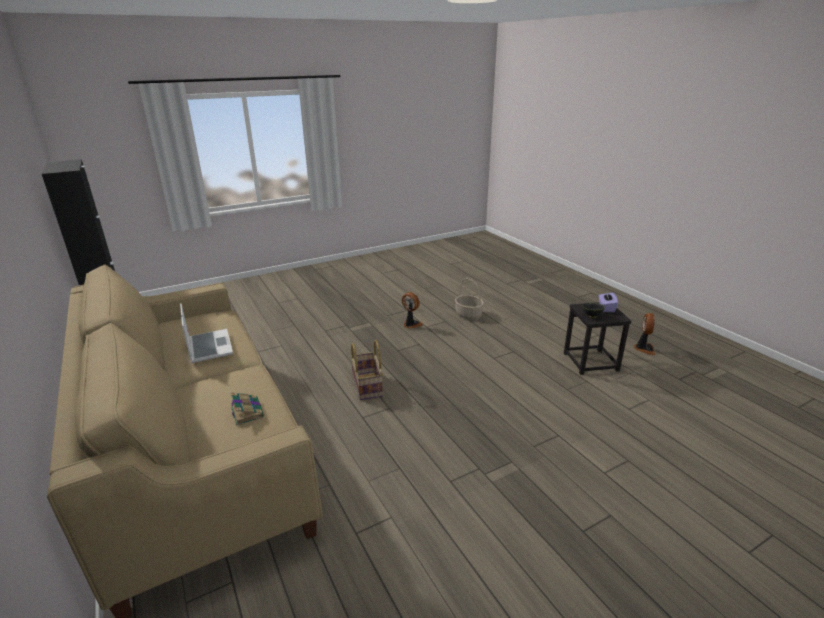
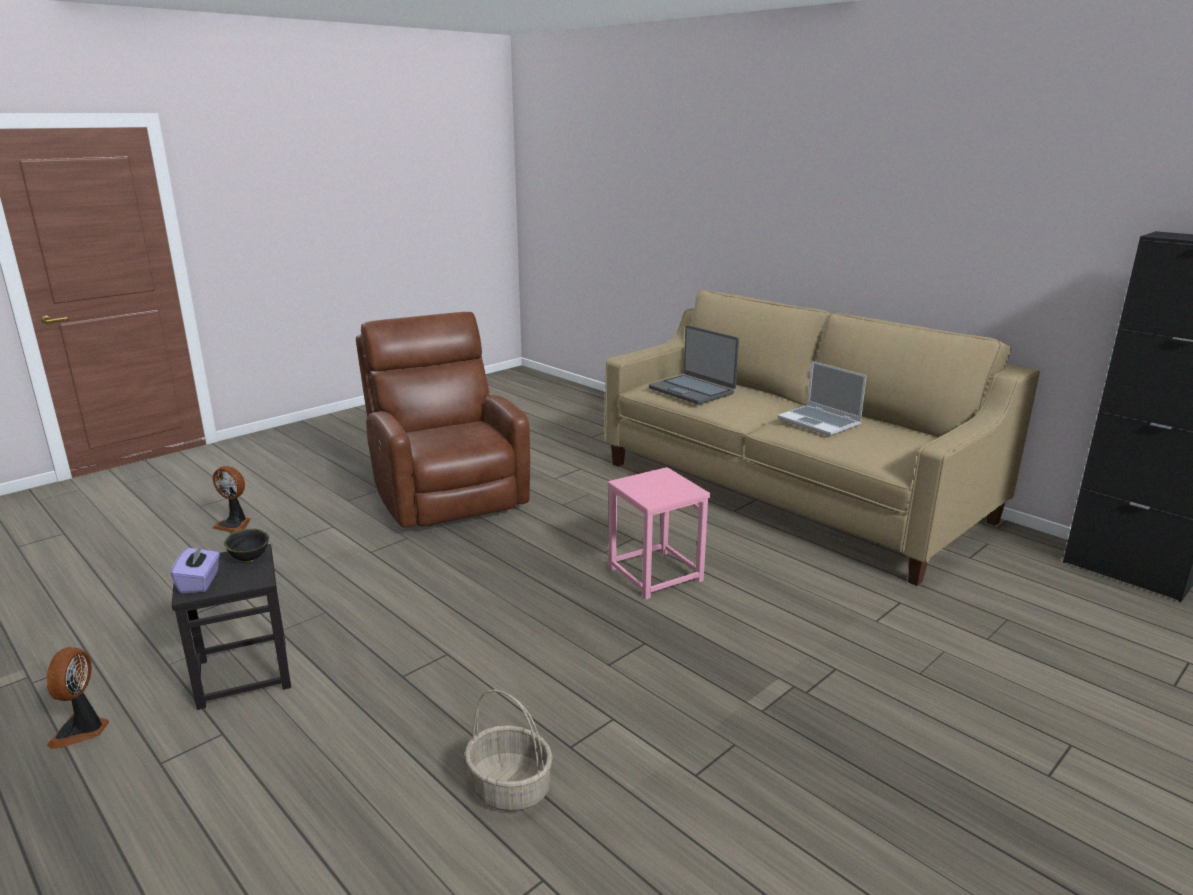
camera: 165 degrees right, 5 degrees down
(247, 411) = (692, 391): book -> laptop
(368, 386) = (654, 574): basket -> pink stool
(411, 324) = (653, 719): fan -> fan (235, 524)
(507, 503) = (448, 496): none -> brown armchair

